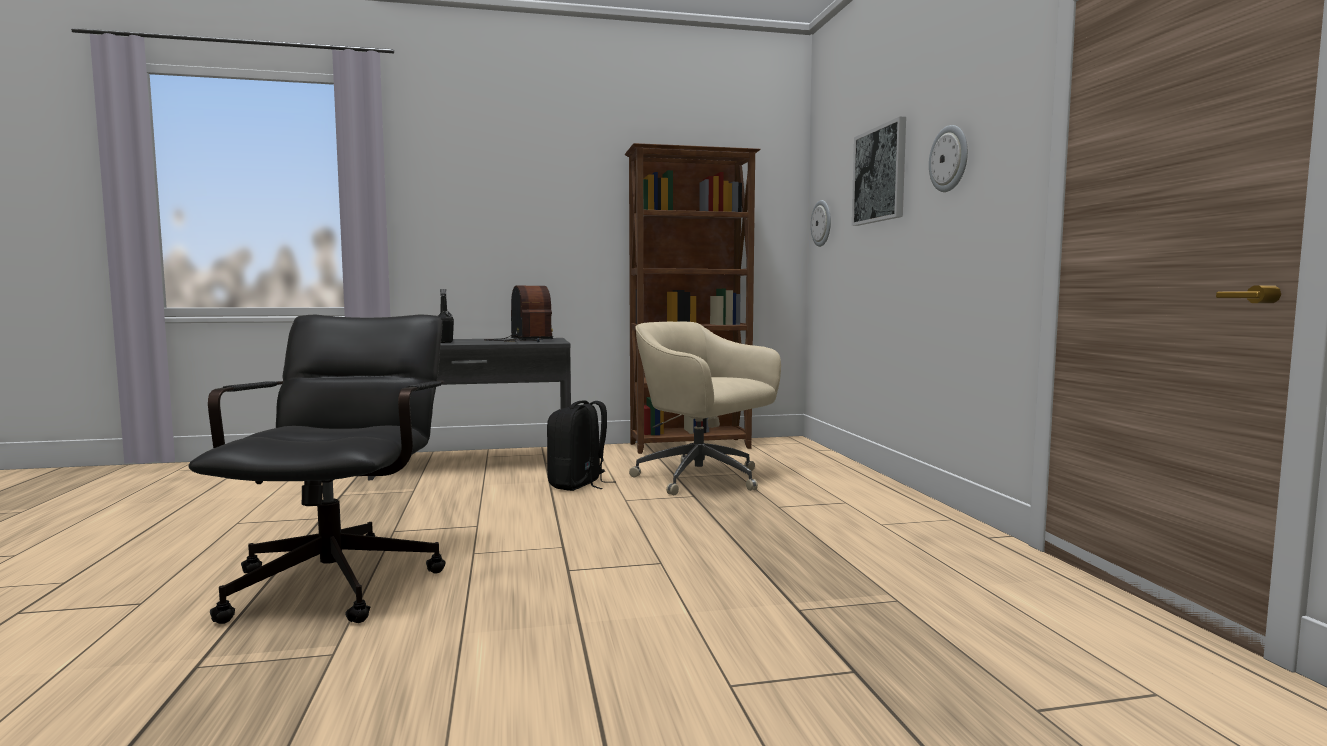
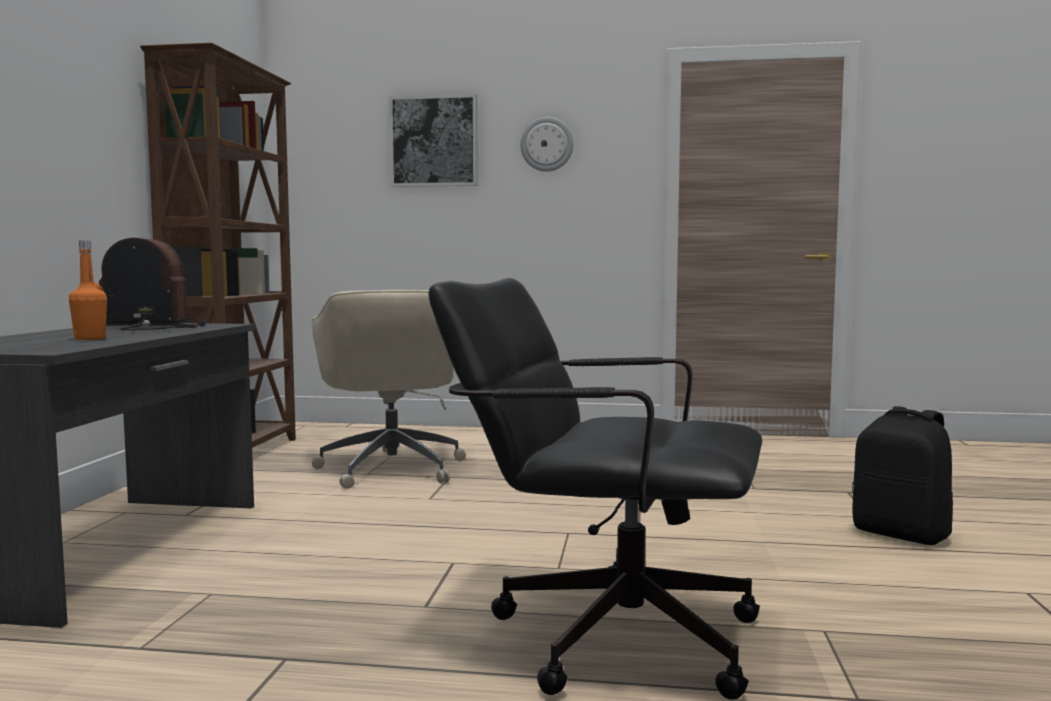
camera: 70 degrees left, 0 degrees up
(444, 342) = (90, 338): black bottle -> orange bottle
(578, 485) = (335, 509): black backpack -> black backpack (901, 534)
(702, 479) = (392, 467): beige office chair -> beige office chair turned 75 degrees counterclockwise
(822, 223) = (310, 177): wall clock -> none

